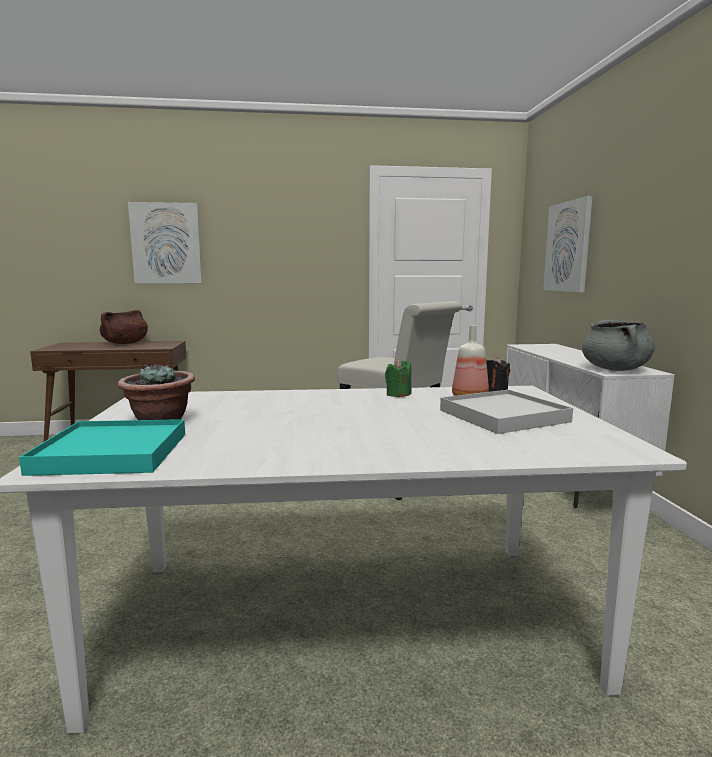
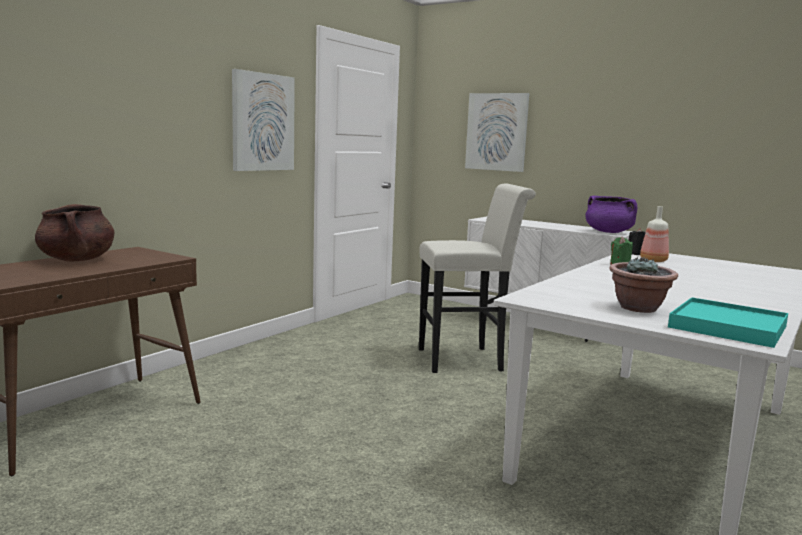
camera: 50 degrees left, 0 degrees up
(166, 243) = (107, 99): picture -> picture (262, 122)
(502, 416) = (708, 267): white tray -> none
(615, 369) = (609, 232): grey cooking pot -> purple cooking pot

